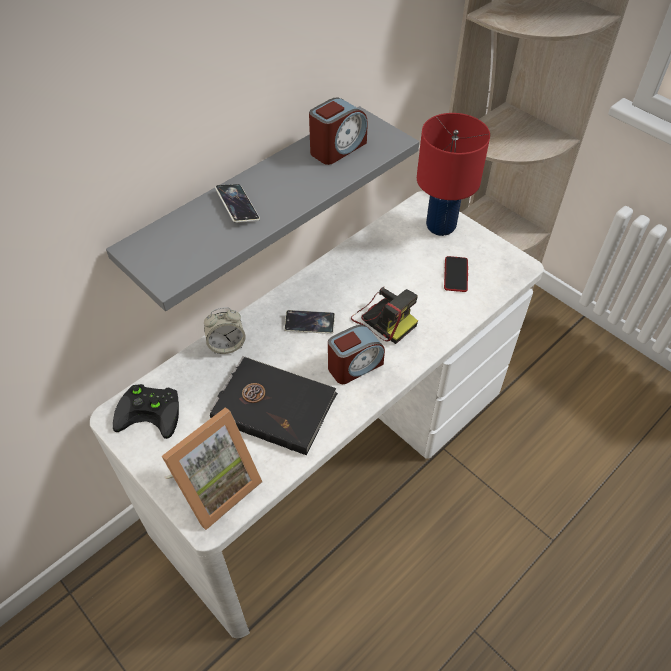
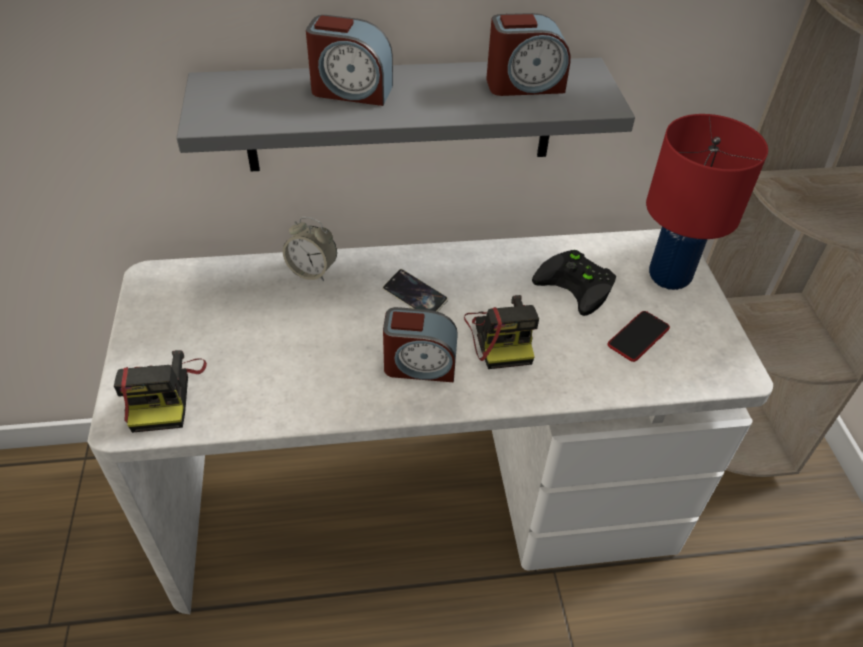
camera: 35 degrees right, 5 degrees down
(152, 411) = (184, 291): black game controller -> black game controller (579, 285)
(215, 486) = (164, 394): picture frame -> camera
(237, 206) = (351, 91): phone -> alarm clock
(274, 406) = (297, 354): black book -> none

